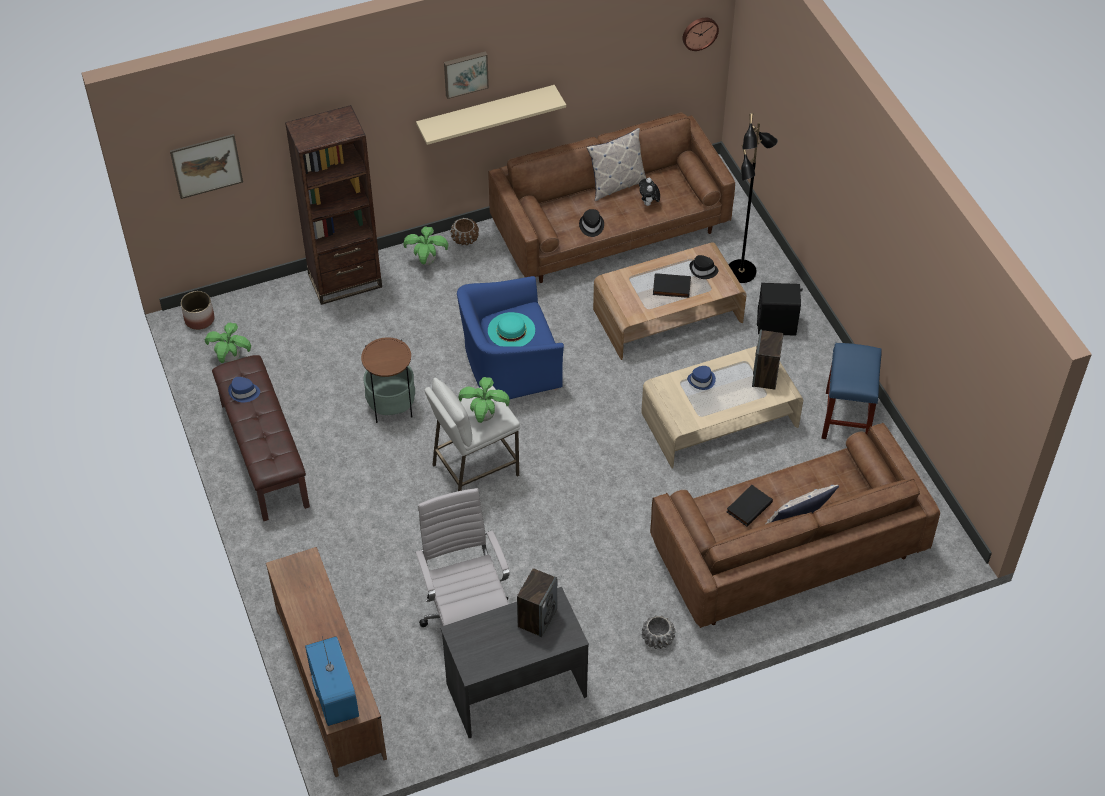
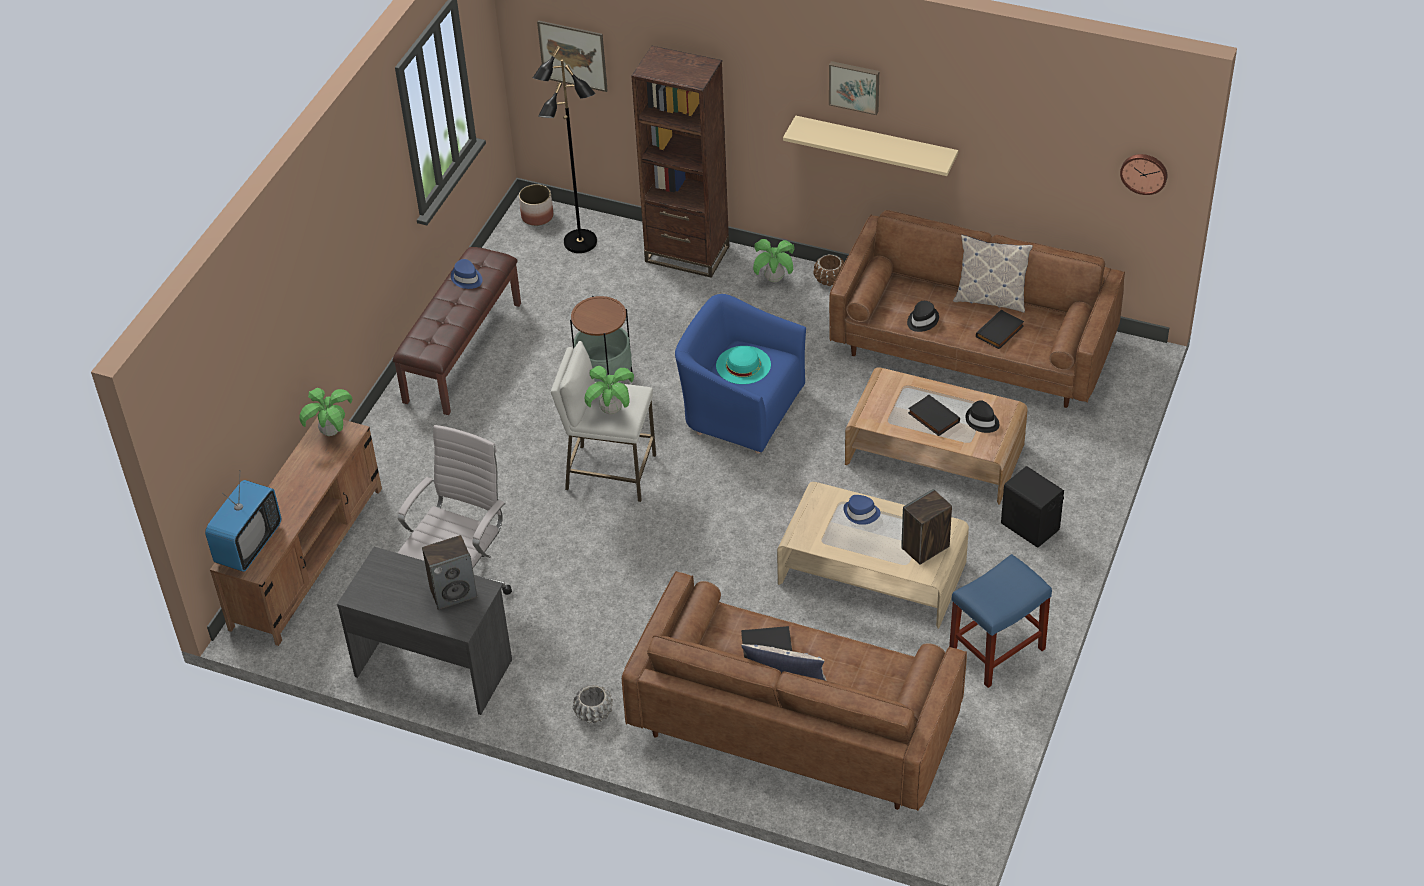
camera: 45 degrees right, 5 degrees down
(231, 360) = (524, 263): potted plant -> potted plant (331, 432)
(648, 203) = (1000, 332): plush toy -> black book
(742, 272) = (1054, 460): black floor lamp -> black floor lamp (580, 243)

